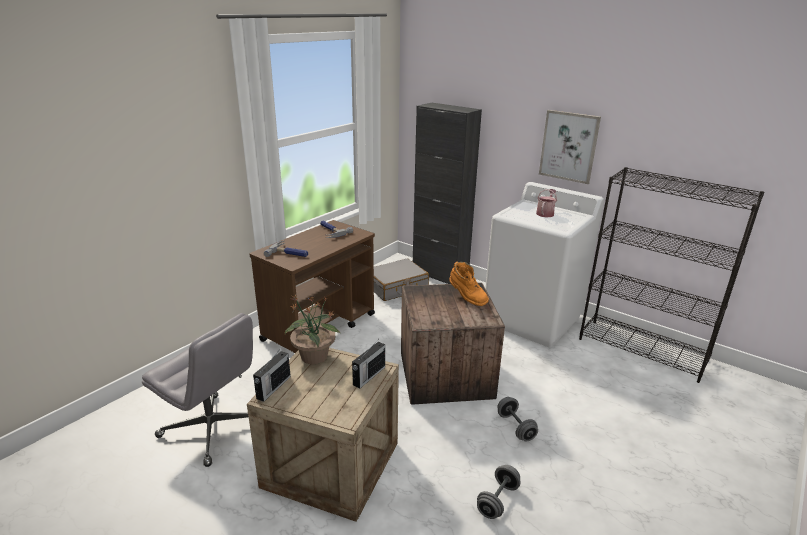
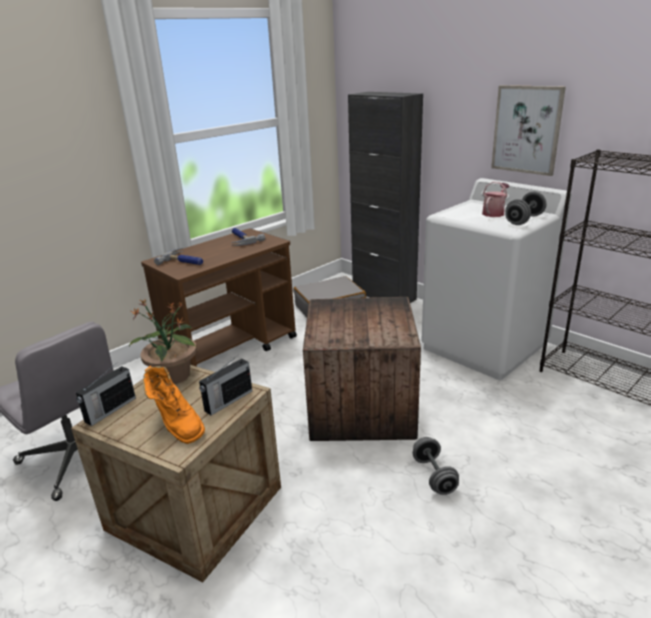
camera: 10 degrees right, 0 degrees up
(466, 298) = (382, 313): orange boot -> orange boot (177, 425)
(497, 500) = (388, 570): grey dumbbell -> grey dumbbell (524, 220)

